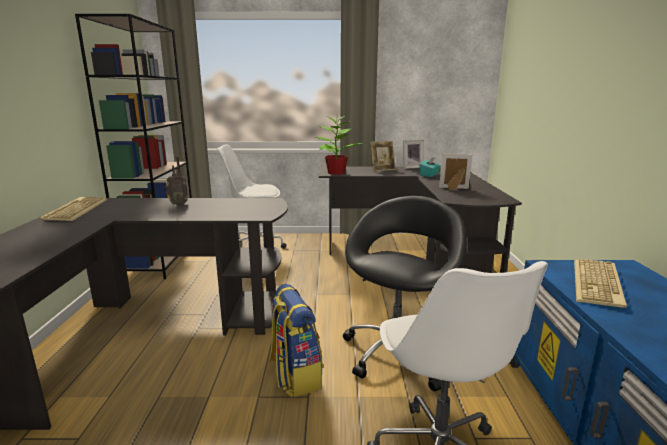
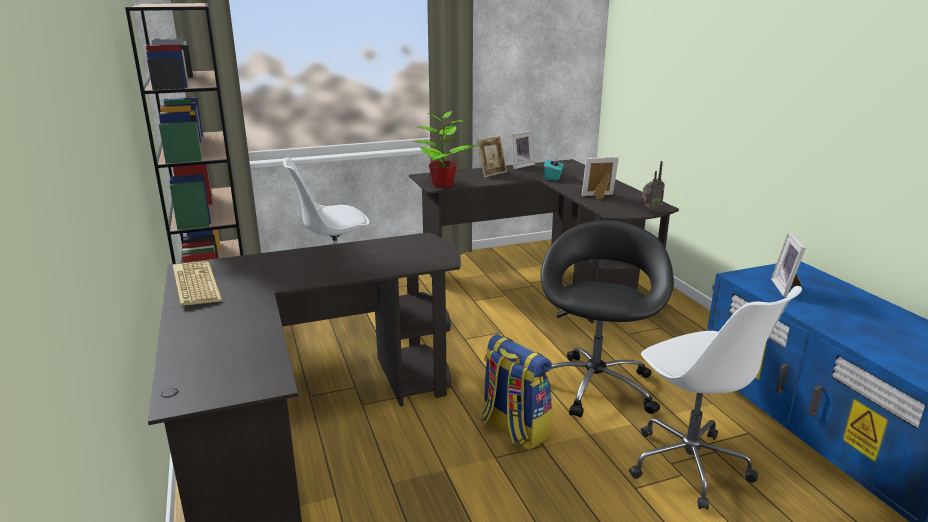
camera: 20 degrees left, 5 degrees up
(178, 204) = (318, 258): radio -> radio (650, 211)
(598, 284) = (787, 288): keyboard -> picture frame

